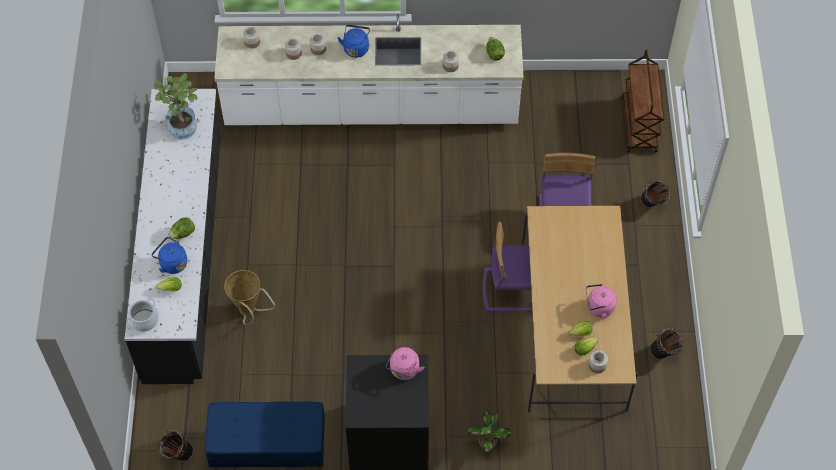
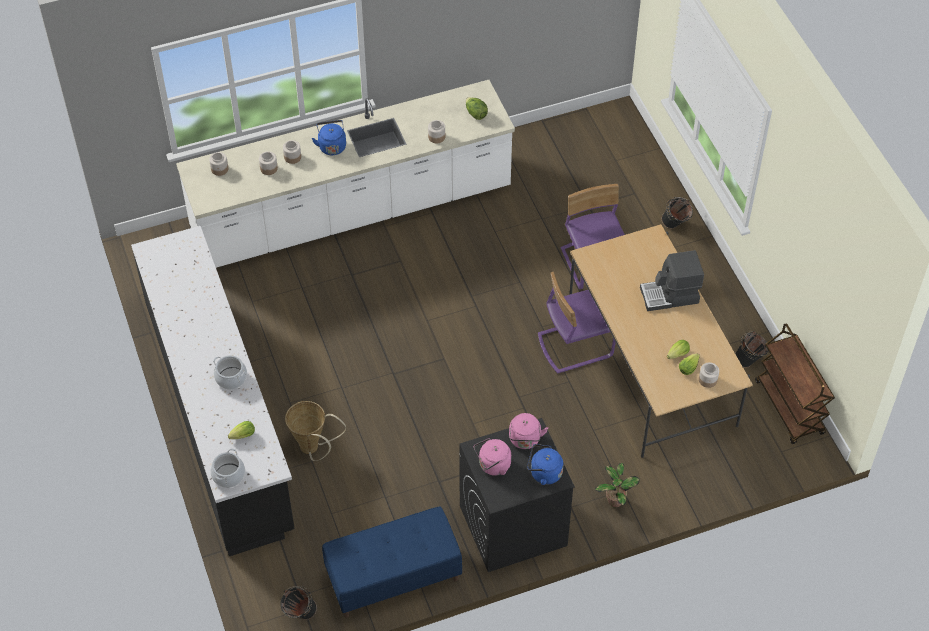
camera: 20 degrees left, 5 degrees down
(172, 263) = (232, 410): blue kettle -> blue kettle (544, 473)
(183, 124) = (181, 270): potted plant -> none
(183, 234) = (231, 378): lettuce -> cooking pot
(598, 276) = (670, 296): none -> coffee machine
(598, 308) = (684, 325): pink kettle -> pink kettle (493, 465)
(639, 125) = (629, 154): brown cart -> brown cart (789, 408)

